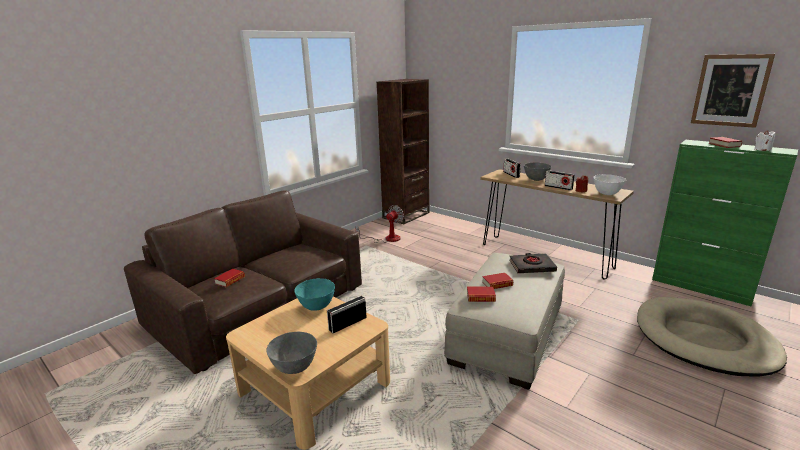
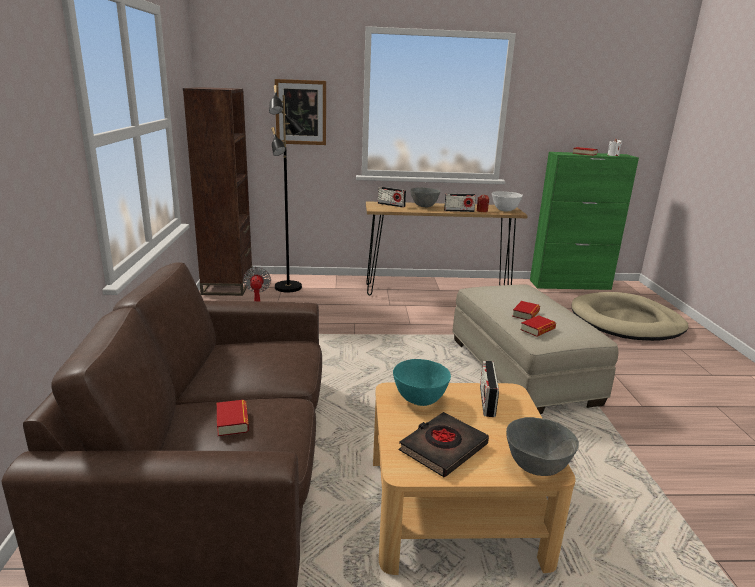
camera: 45 degrees left, 0 degrees up
(438, 226) = (289, 287): none -> black floor lamp
(532, 266) = (518, 291): black book -> black book (443, 448)
(730, 90) = (579, 105): picture -> picture (301, 112)

